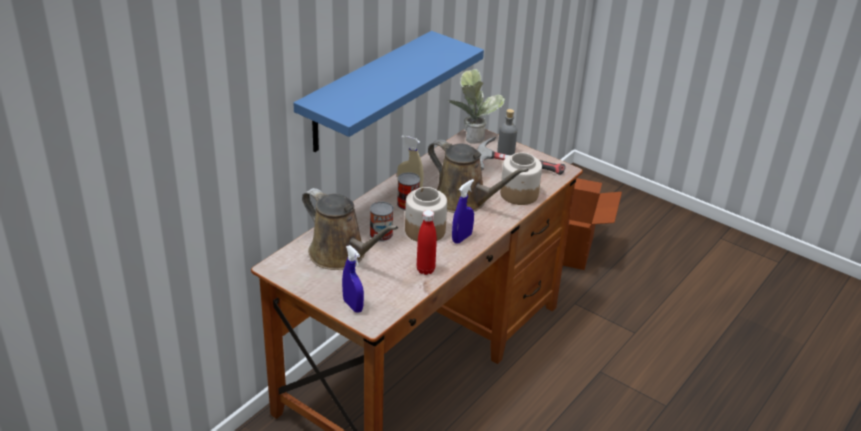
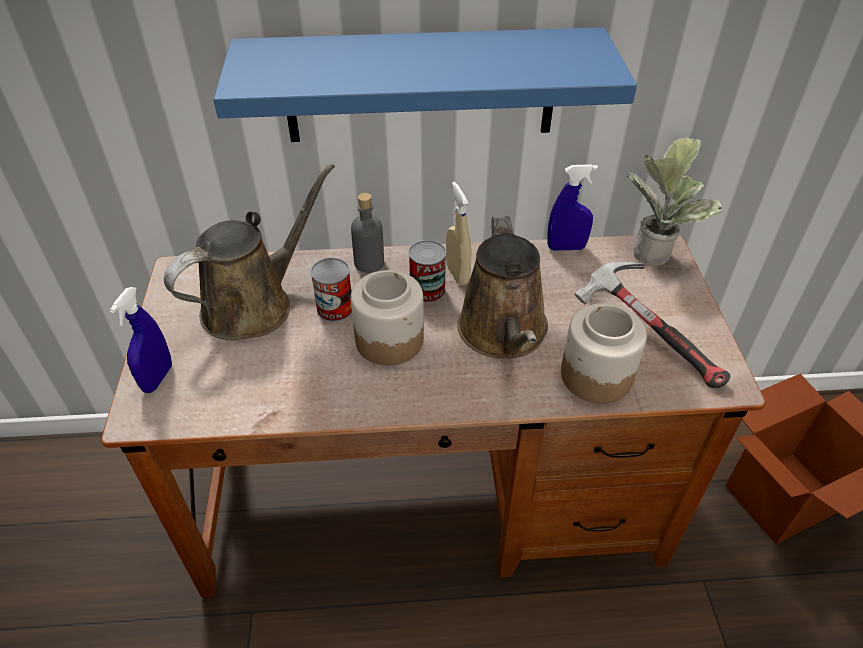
camera: 50 degrees right, 10 degrees up
(341, 255) = (254, 304): brown watering can -> brown watering can turned 135 degrees counterclockwise
(425, 270) = (303, 395): red bottle -> none
(462, 238) = (416, 385): blue spray bottle -> blue spray bottle (566, 247)
(506, 152) = (671, 300): grey bottle -> grey bottle (369, 263)

